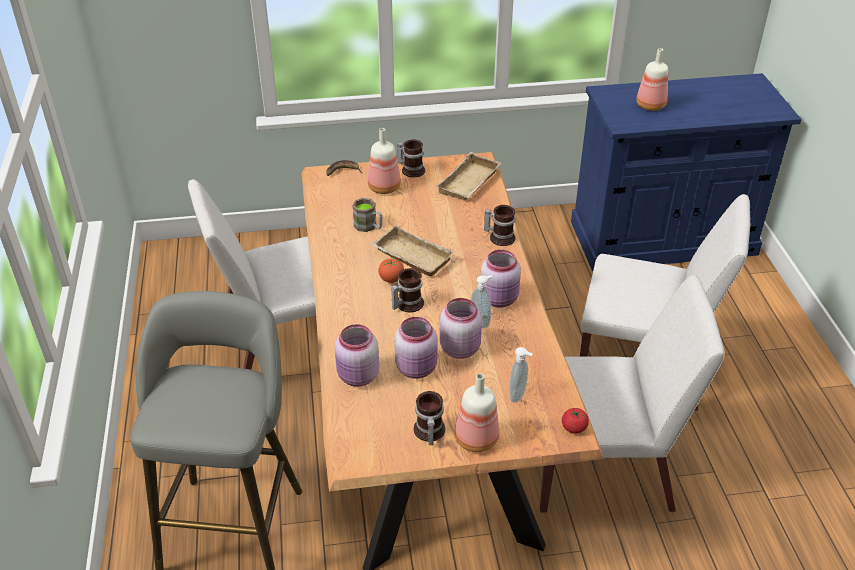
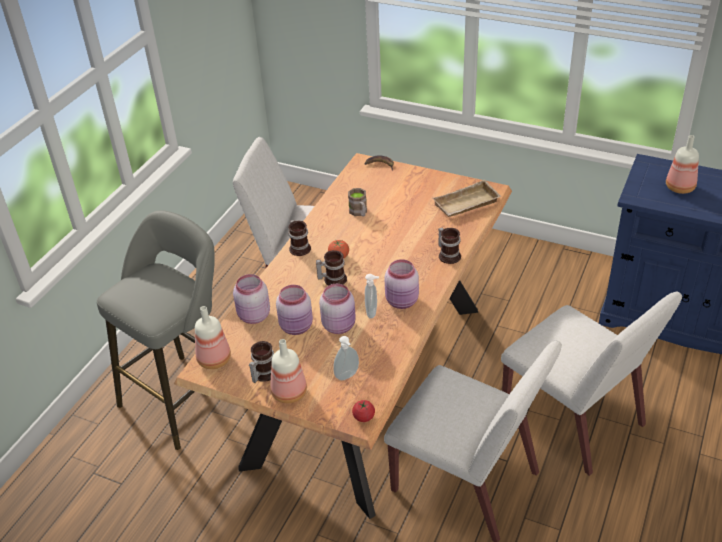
camera: 35 degrees right, 0 degrees up
(385, 188) = (398, 187): bottle -> bottle (215, 360)
(410, 257) = (368, 245): beige tray -> none
(411, 169) = (431, 179): mug -> mug (300, 247)

